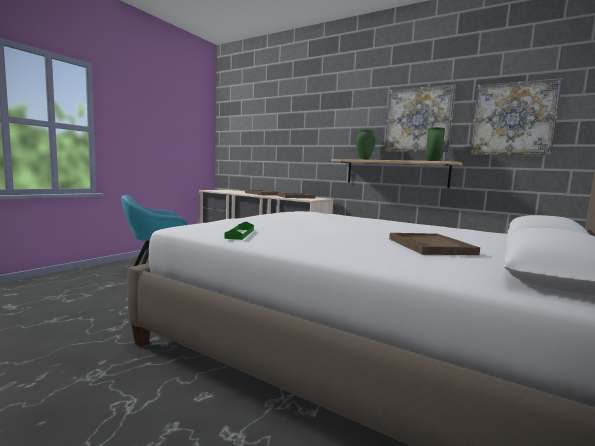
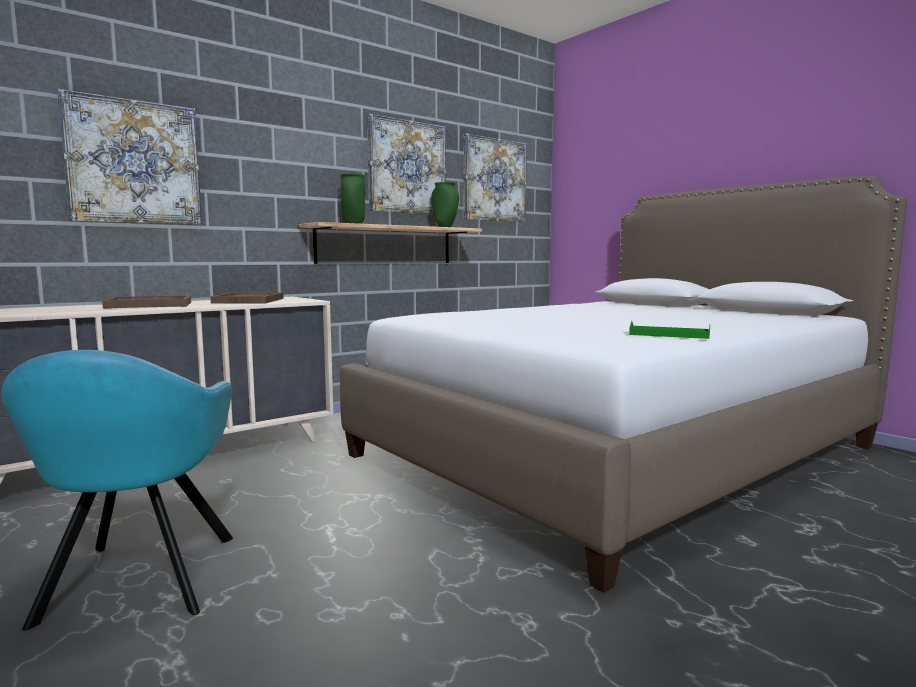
camera: 70 degrees left, 0 degrees up
(279, 136) = (134, 162): none -> picture
(430, 246) = (689, 313): brown tray -> none

